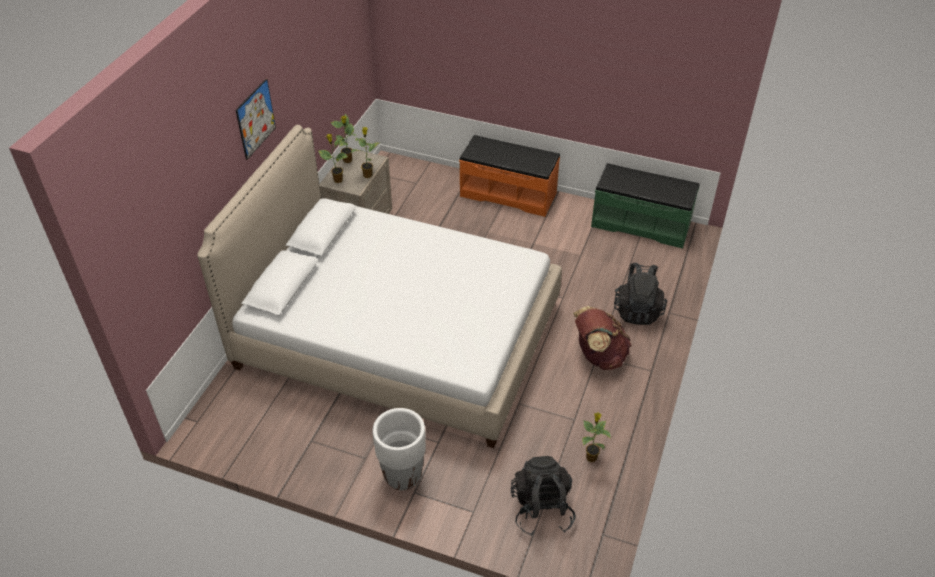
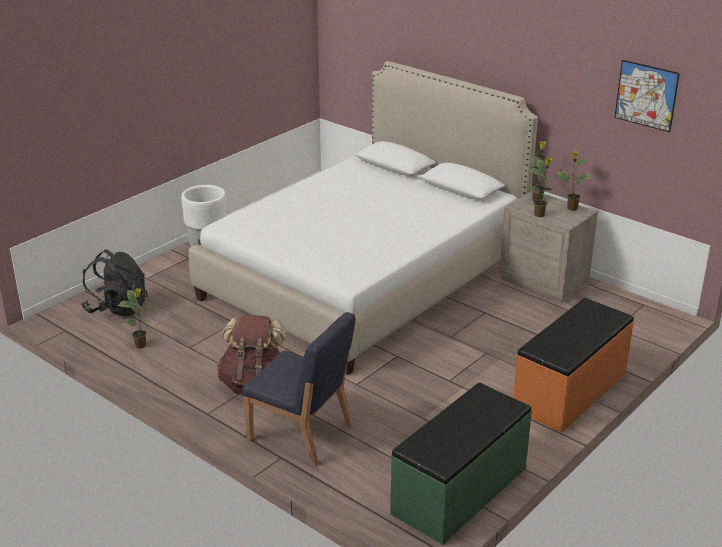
camera: 110 degrees right, 15 degrees down
(255, 119) = (489, 47): picture -> picture (646, 95)
(637, 310) = (301, 433): black backpack -> blue chair

